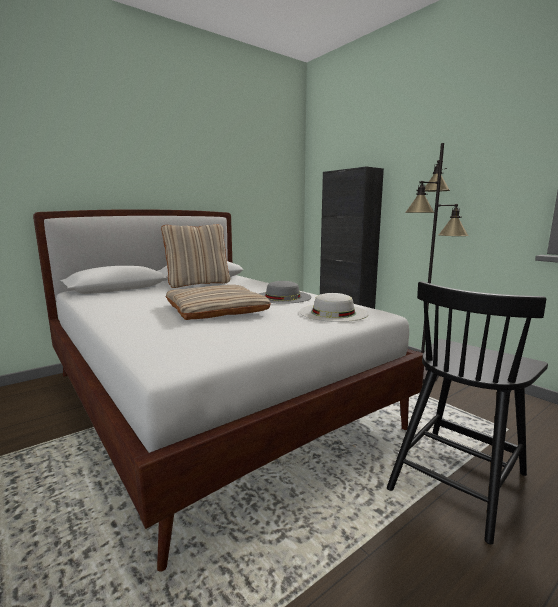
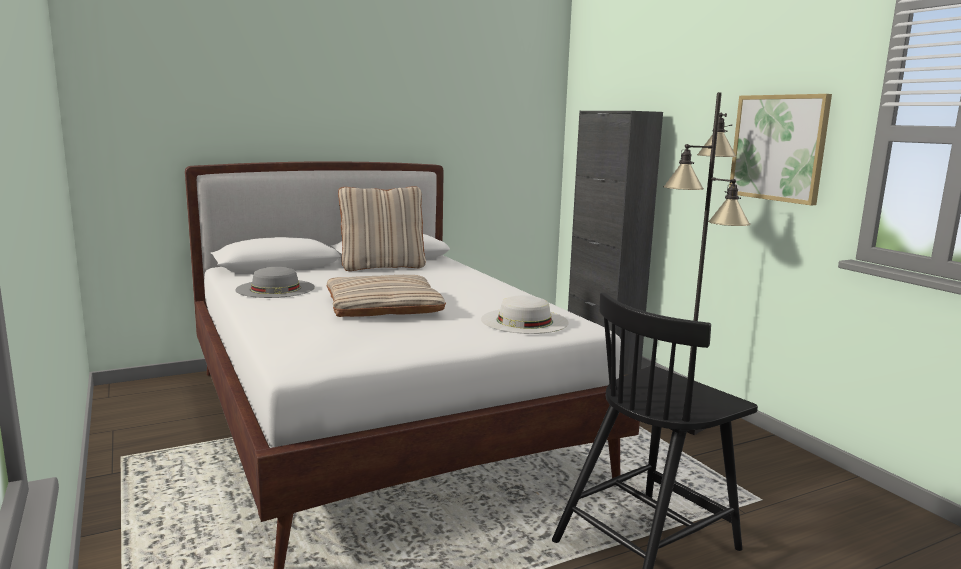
camera: 10 degrees right, 0 degrees up
(282, 297) = (479, 294): grey hat -> grey hat (275, 288)
(478, 183) = (778, 148): none -> picture

